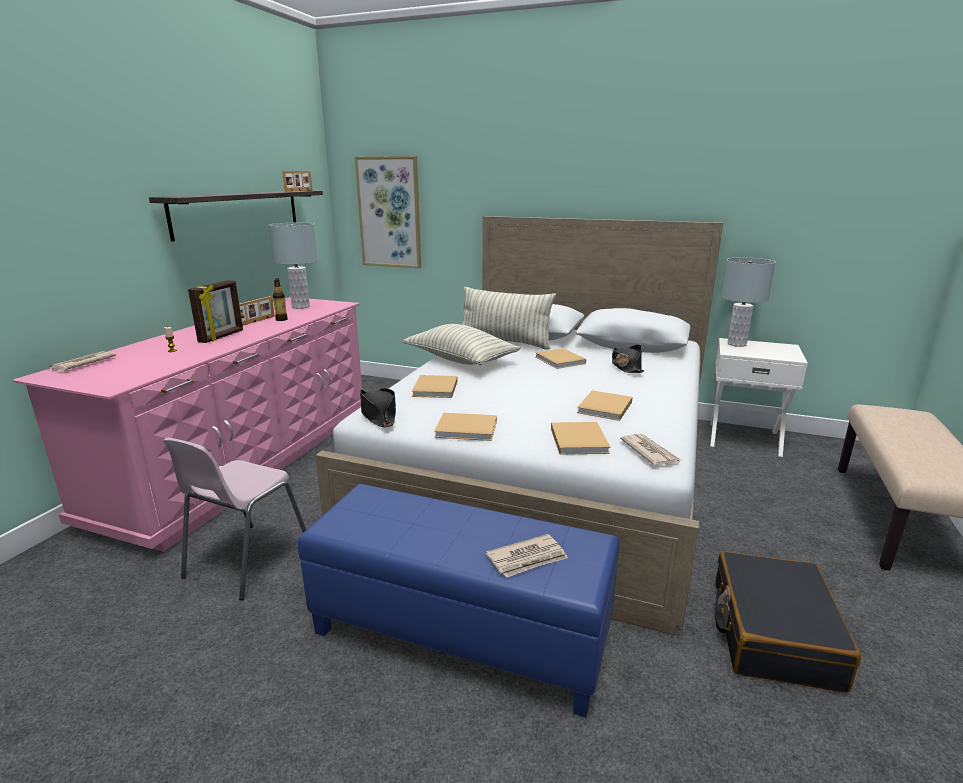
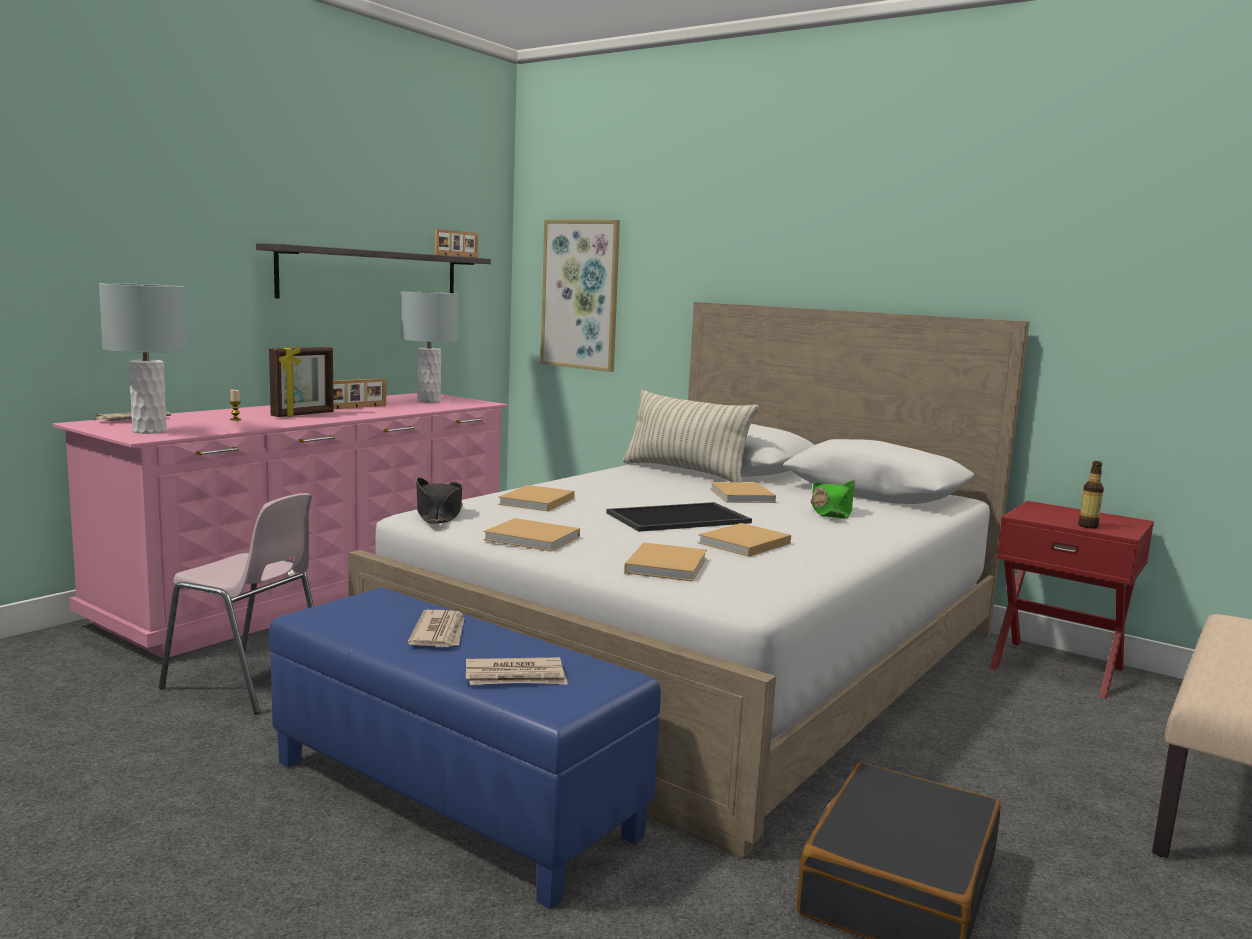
camera: 15 degrees right, 10 degrees down
(246, 561) = (248, 683): pink chair -> pink chair turned 105 degrees counterclockwise
(281, 319) = (391, 408): bottle -> bottle (1088, 526)
(460, 360) = (602, 481): pillow -> none
(542, 390) = (678, 518): none -> tray
(626, 366) = (831, 511): black hat -> green hat
(649, 452) = (750, 587): newspaper -> newspaper (440, 633)
(737, 344) = (1046, 509): grey table lamp -> grey table lamp (150, 431)
(744, 438) = (1057, 667): white nightstand -> red nightstand

